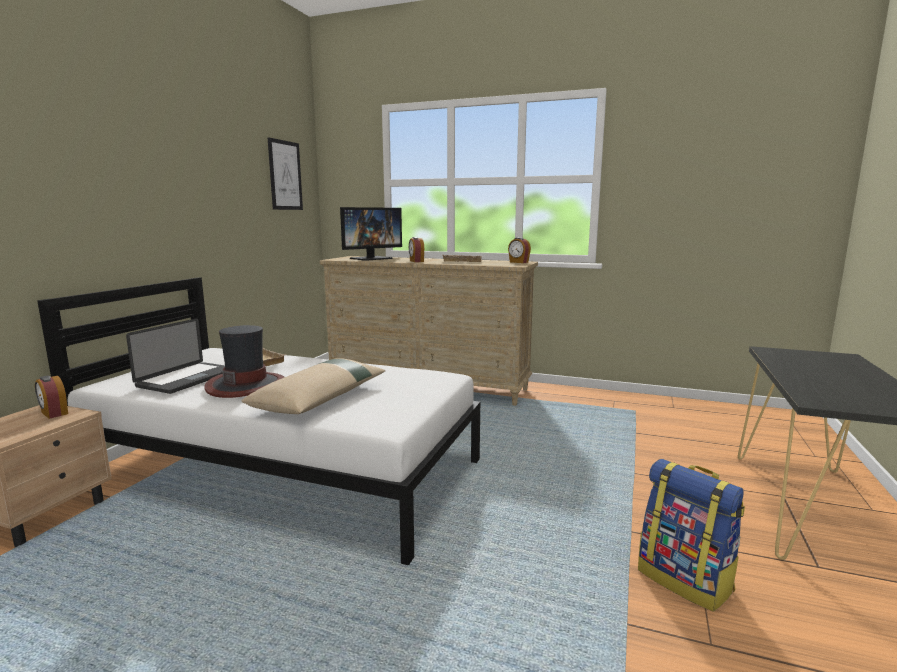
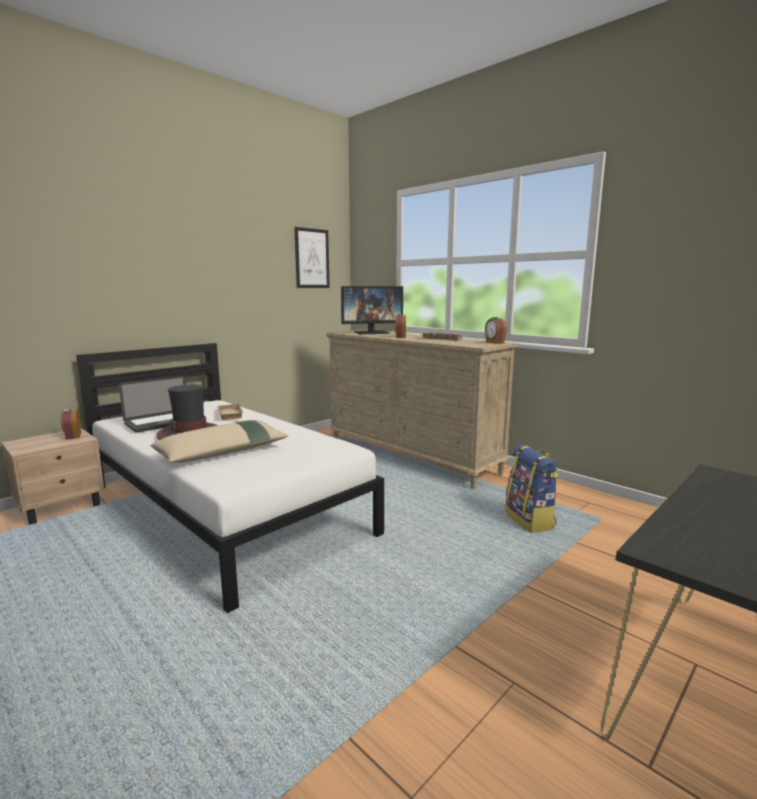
camera: 25 degrees right, 0 degrees up
(685, 580) = (459, 718): backpack -> backpack (530, 520)

